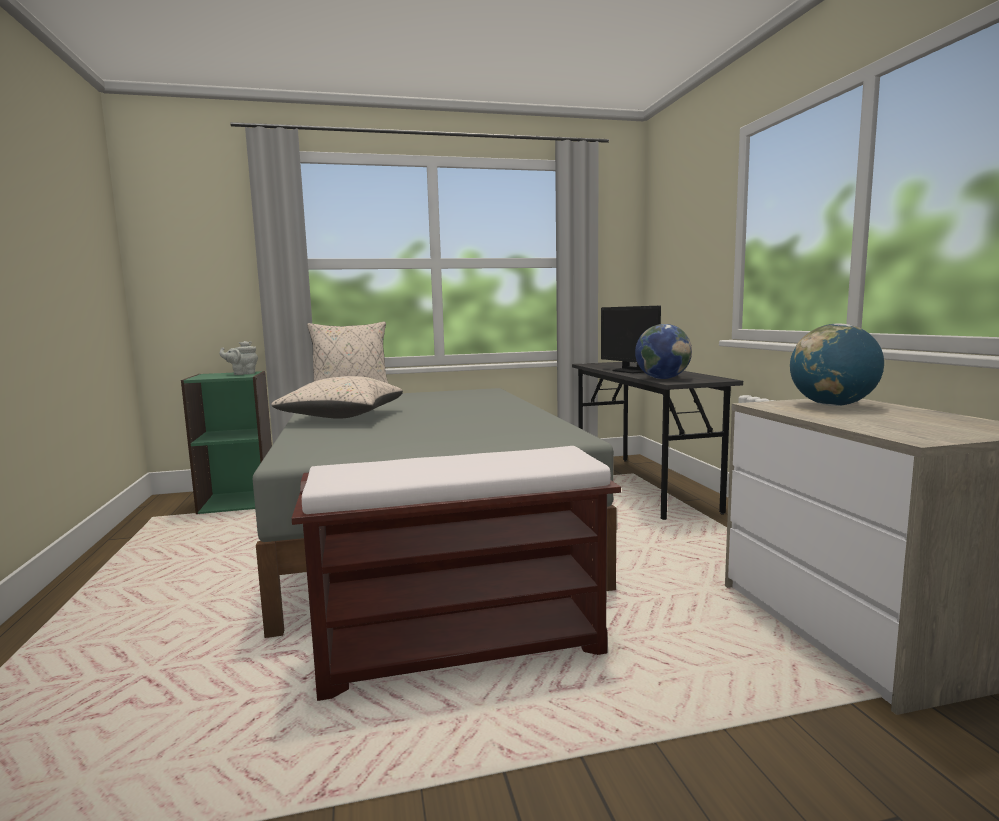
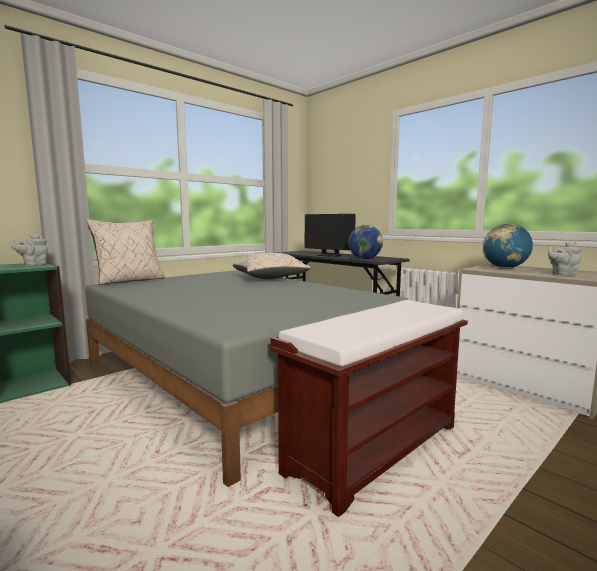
camera: 30 degrees left, 0 degrees up
(342, 418) = (175, 296): beige pillow -> beige pillow (270, 279)
(894, 424) = (562, 274): none -> grey teapot

